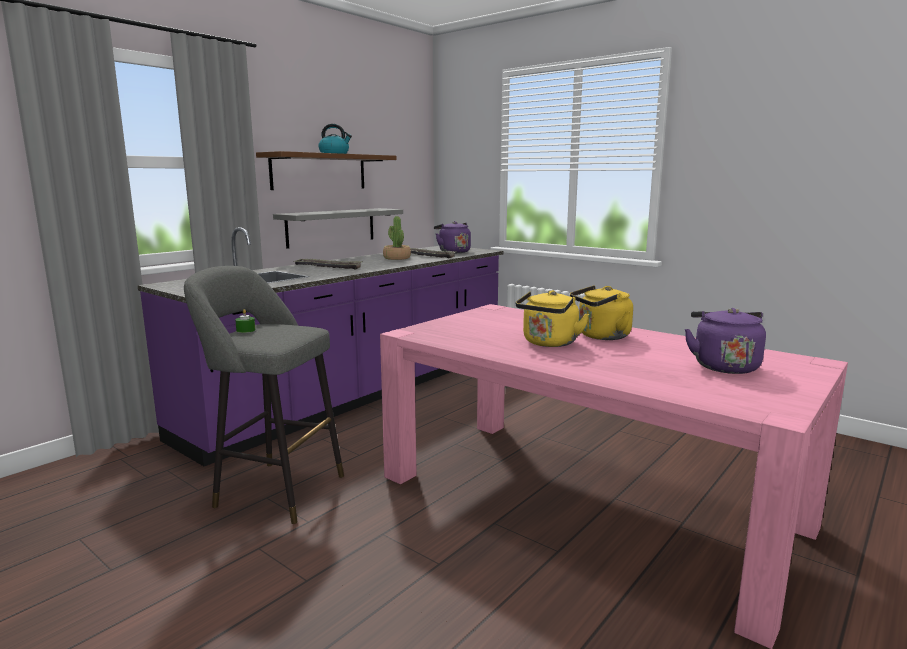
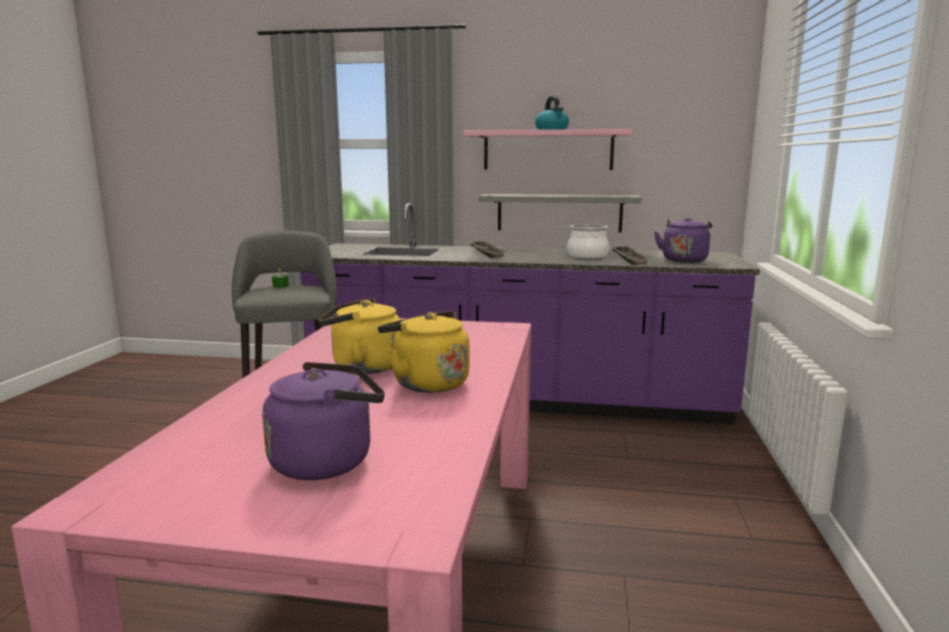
camera: 60 degrees right, 0 degrees up
(319, 172) = (548, 150): brown shelf -> pink shelf
(396, 258) = (587, 255): potted plant -> cooking pot

